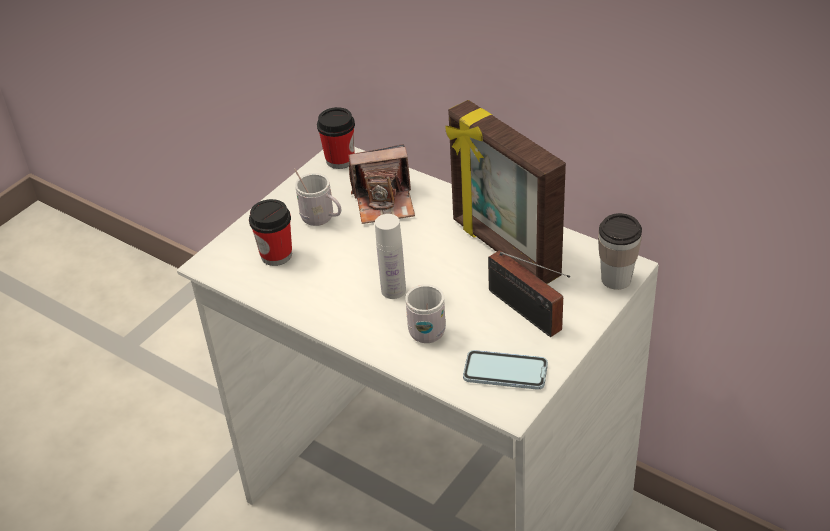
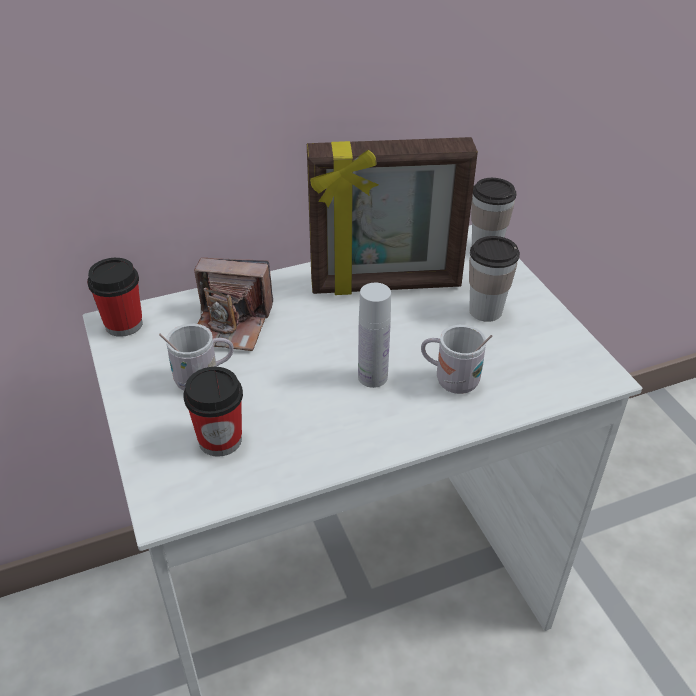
camera: 60 degrees left, 0 degrees up
(384, 202) = (231, 325): camera -> camera turned 75 degrees clockwise
(505, 372) = (553, 357): phone -> none
(527, 313) = (485, 311): radio -> cup

